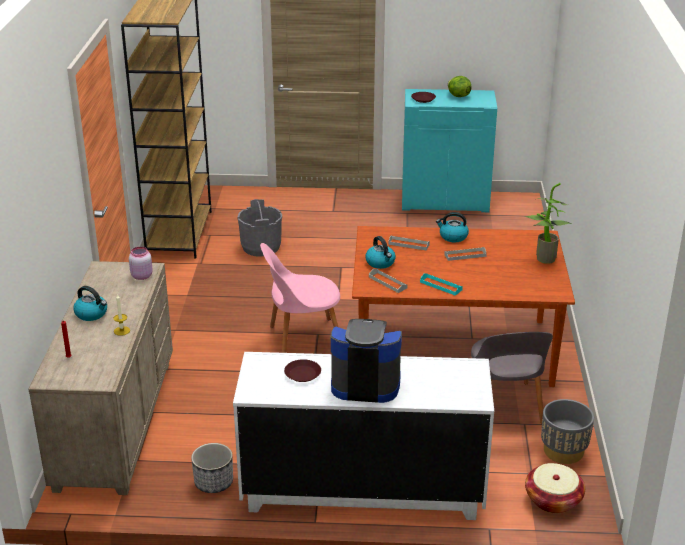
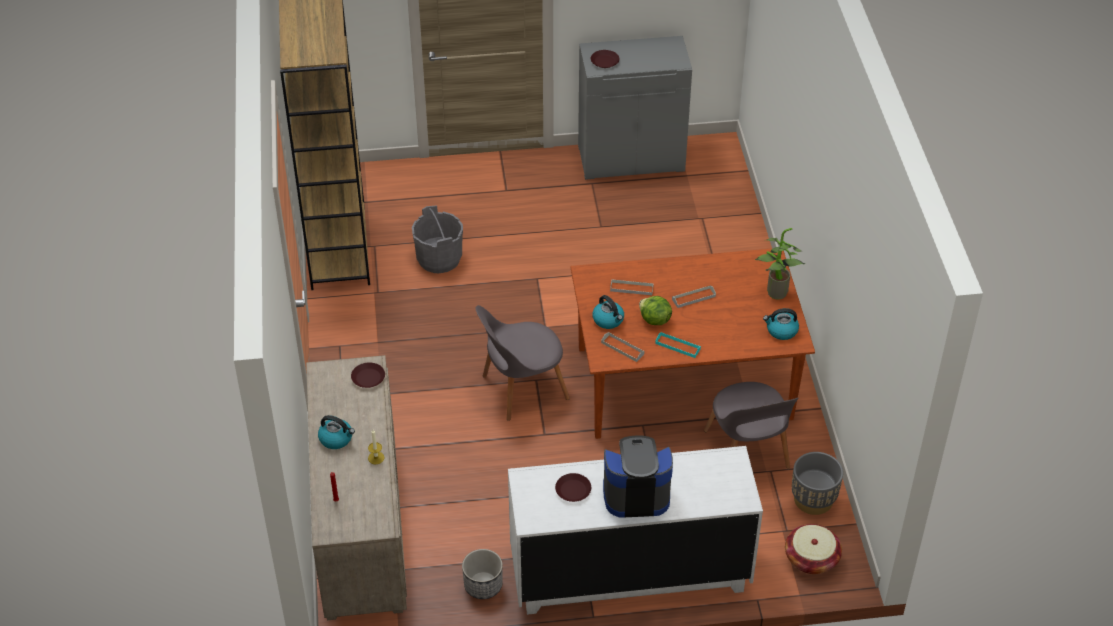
camera: 10 degrees left, 15 degrees up
(141, 276) = (368, 378): pink jar -> brown plate
(302, 339) = (521, 389): pink chair -> grey chair
(445, 201) = (631, 158): turquoise cabinet -> grey cabinet
(453, 237) = (675, 271): kettle -> kettle (781, 331)
(458, 96) = (643, 51): lettuce -> lettuce (654, 320)

